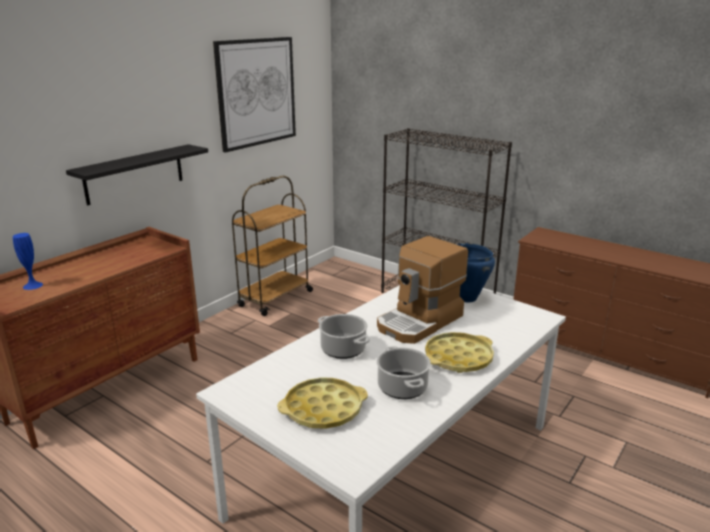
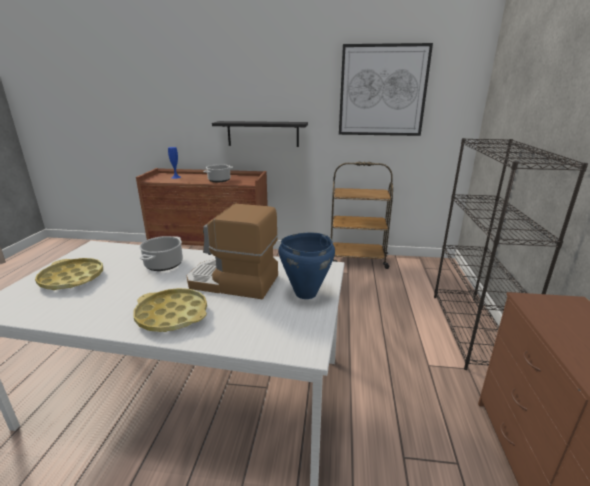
camera: 60 degrees right, 0 degrees up
(403, 388) = (108, 300): cooking pot -> cooking pot (219, 180)

